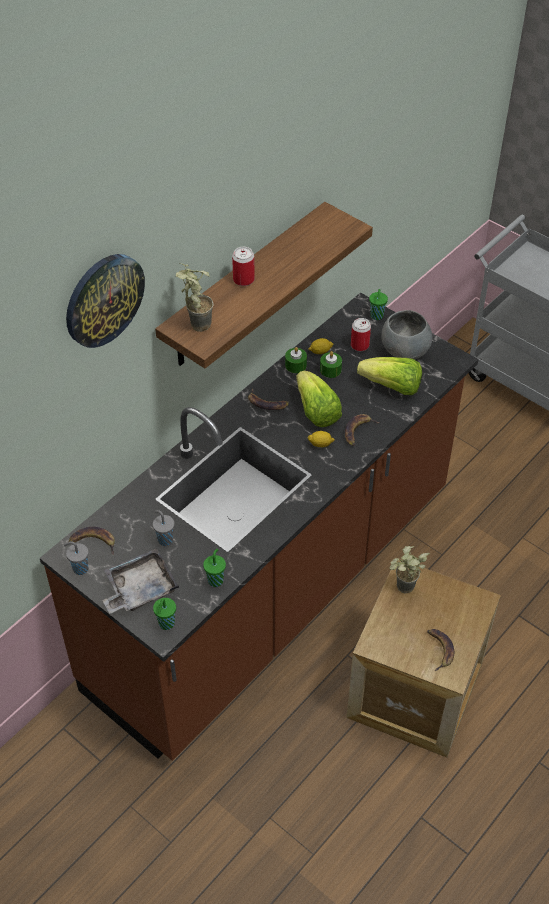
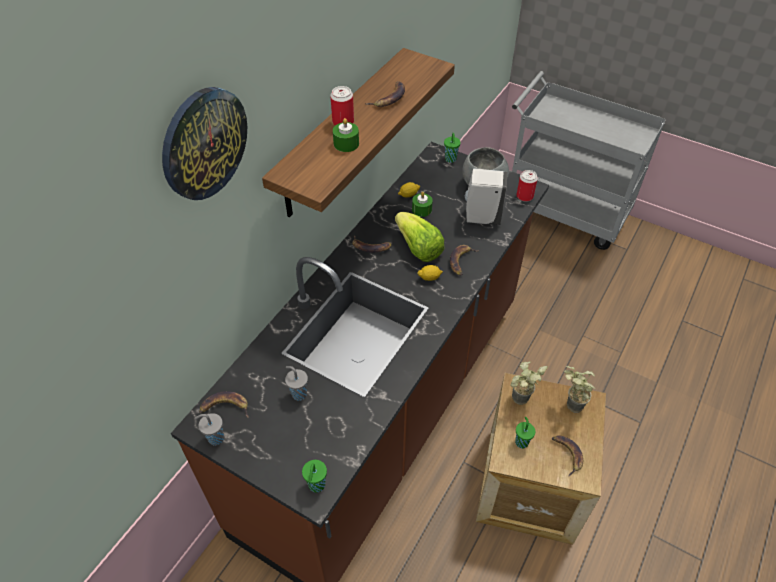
camera: 10 degrees left, 0 degrees up
(139, 589) = (281, 451): grey tray -> none
(194, 323) = (302, 168): potted plant -> potted plant (569, 405)
(215, 580) = (358, 428): green cup -> green cup (521, 441)
(295, 258) = (389, 98): none -> banana
(295, 365) = (389, 209): green candle -> green candle (346, 144)
(360, 345) = (442, 185): can -> can (524, 196)
(392, 387) = (481, 218): lettuce -> white soap dispenser

